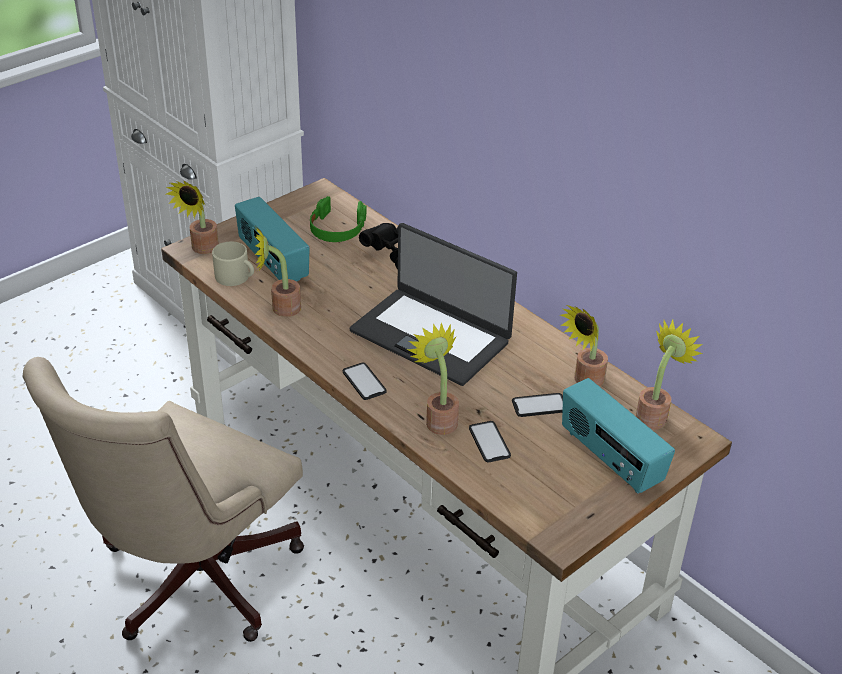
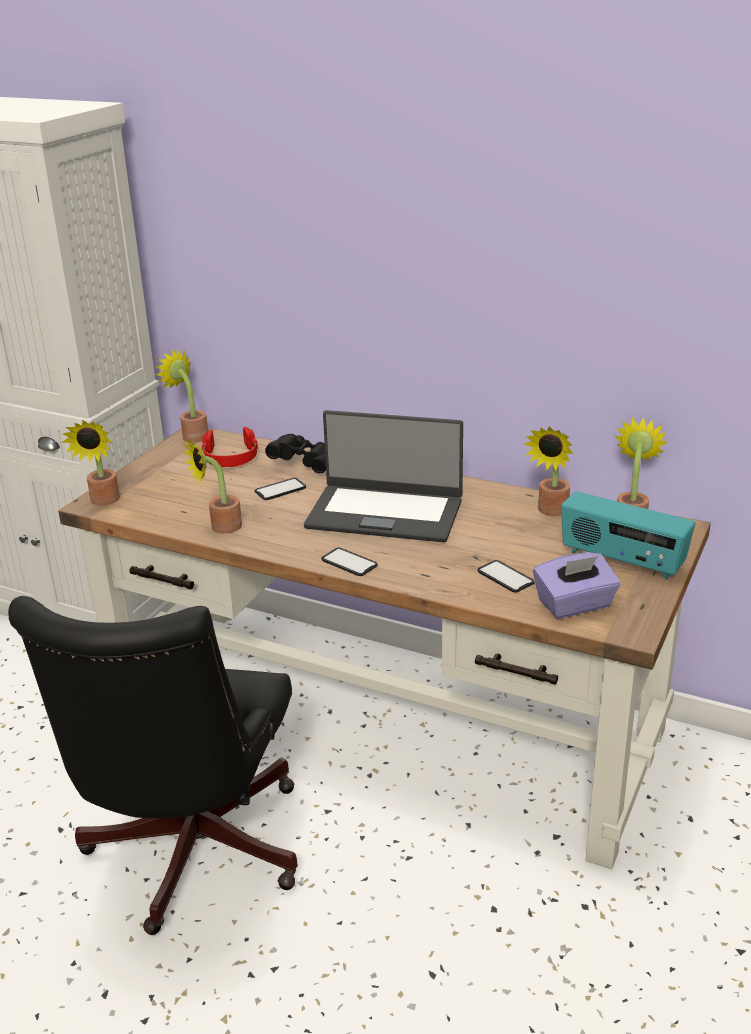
camera: 20 degrees left, 10 degrees down
(190, 582) = (189, 856): beige office chair -> black office chair
(236, 277) = (155, 514): beige mug -> none
(272, 262) = (185, 495): radio -> none
(337, 228) = (230, 457): green headphones -> red headphones
(438, 419) = (444, 572): potted plant -> potted plant (192, 435)
(530, 493) = (575, 605): none -> purple tissue box
(539, 406) = (527, 539): phone -> phone (280, 490)

